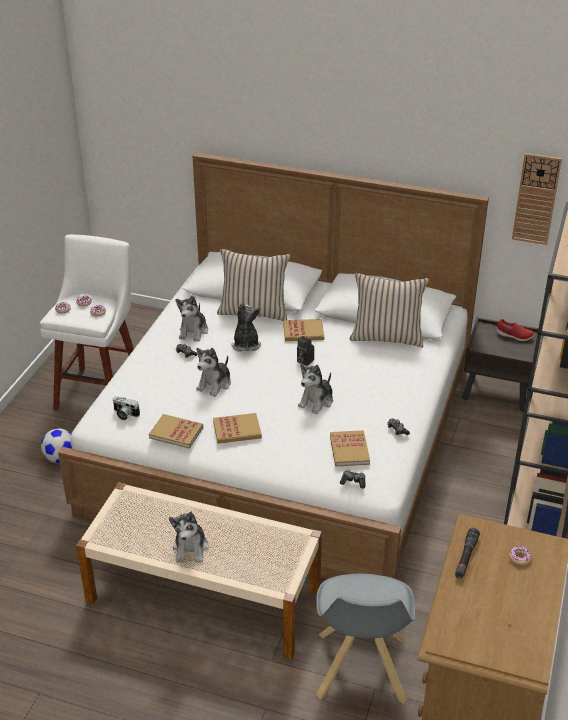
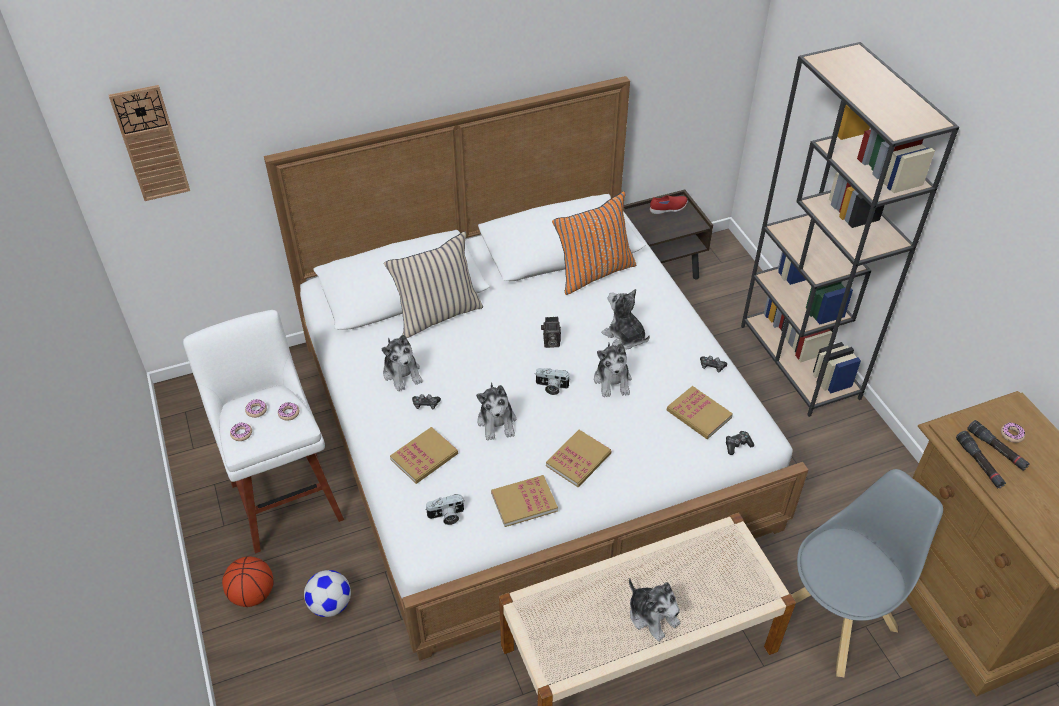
camera: 40 degrees left, 10 degrees up
(29, 428) = (253, 594): none -> basketball
(246, 344) = (474, 357): plush toy -> plush toy (624, 337)
(272, 384) = (551, 387): none -> camera
(303, 332) = (512, 310): book -> book (424, 457)
(361, 670) = (837, 617): grey chair -> grey chair turned 90 degrees counterclockwise
(387, 337) = (593, 272): beige pillow -> orange pillow
(493, 558) = (996, 449): none -> black flashlight
(536, 199) = (671, 59): wall clock -> wall clock (151, 144)

